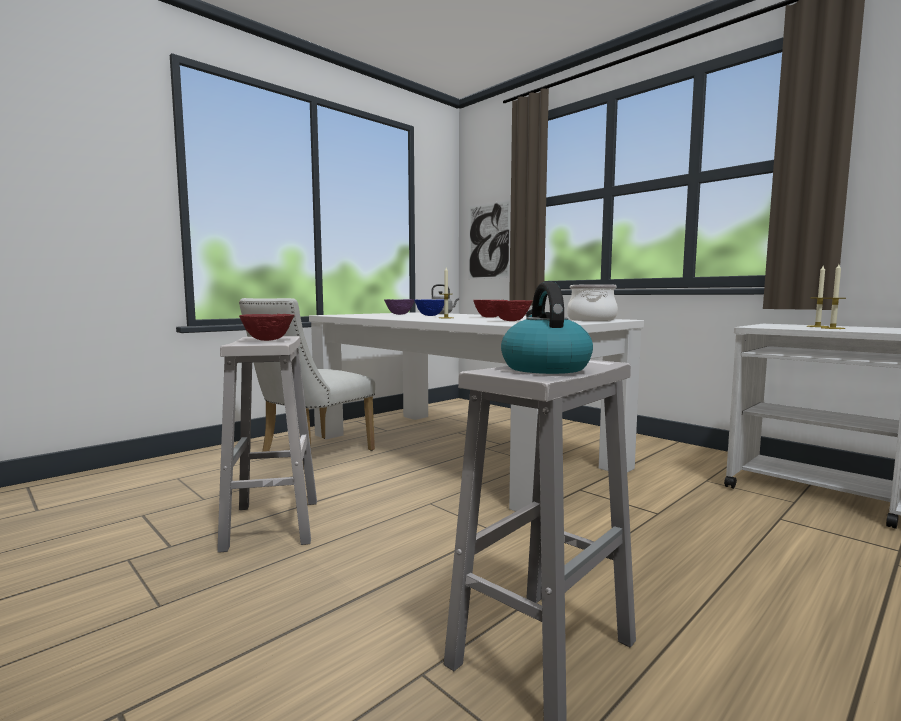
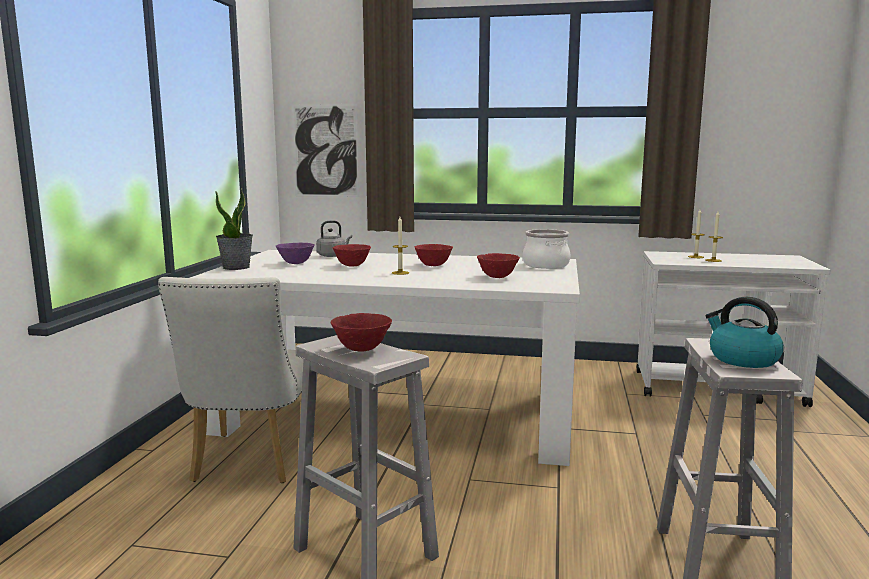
camera: 35 degrees left, 5 degrees up
(356, 314) = (236, 267): none -> potted plant
(430, 315) = (352, 265): blue bowl -> red bowl

